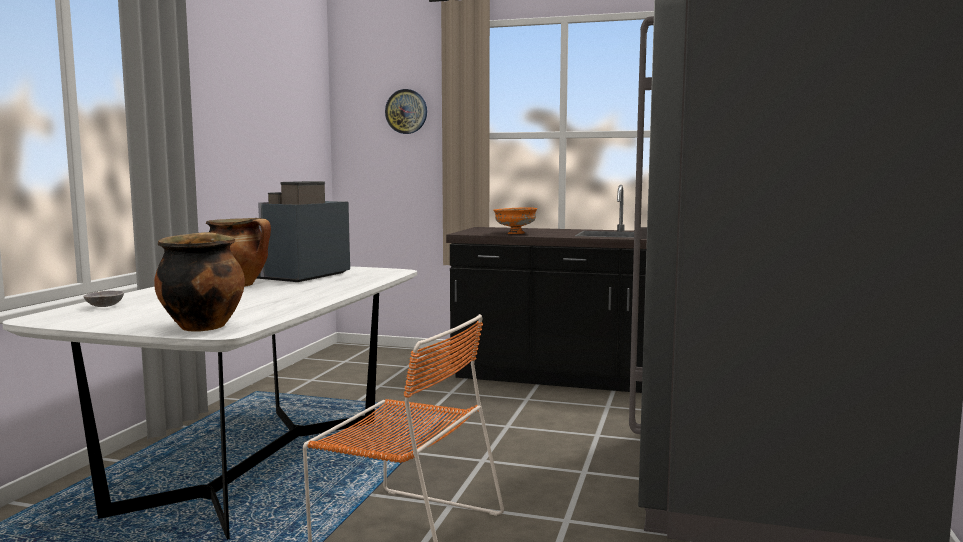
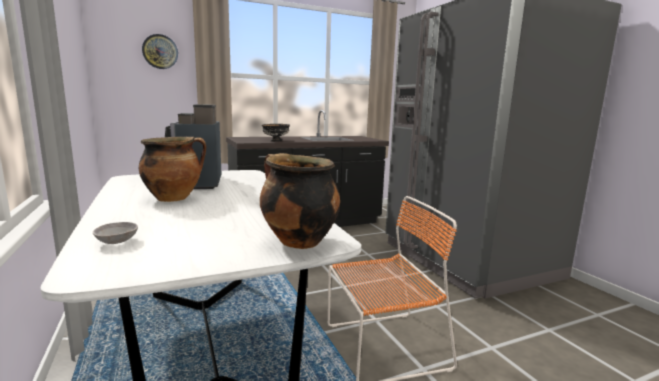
camera: 40 degrees left, 5 degrees up
(515, 233) = (276, 140): orange bowl -> black bowl

